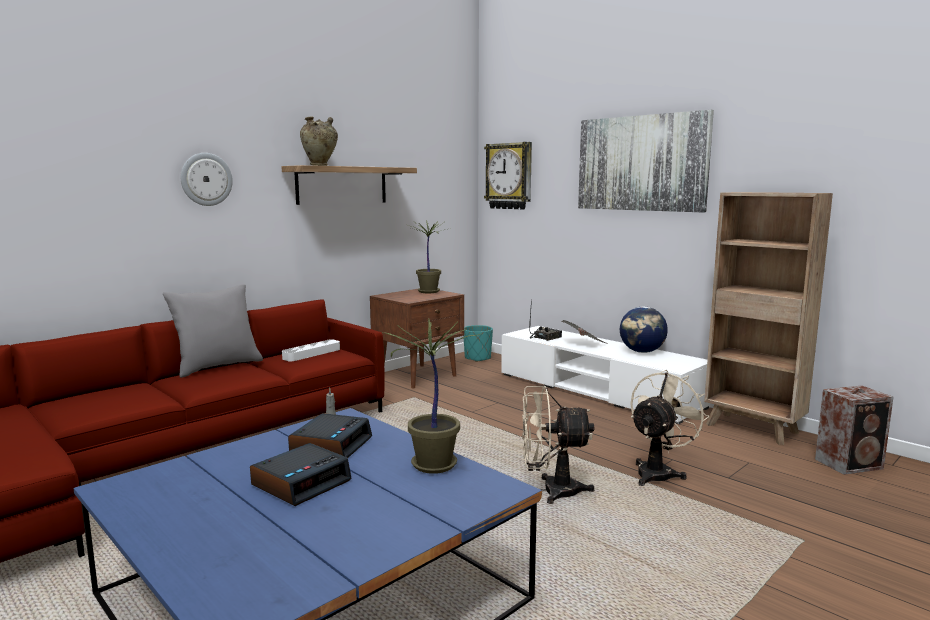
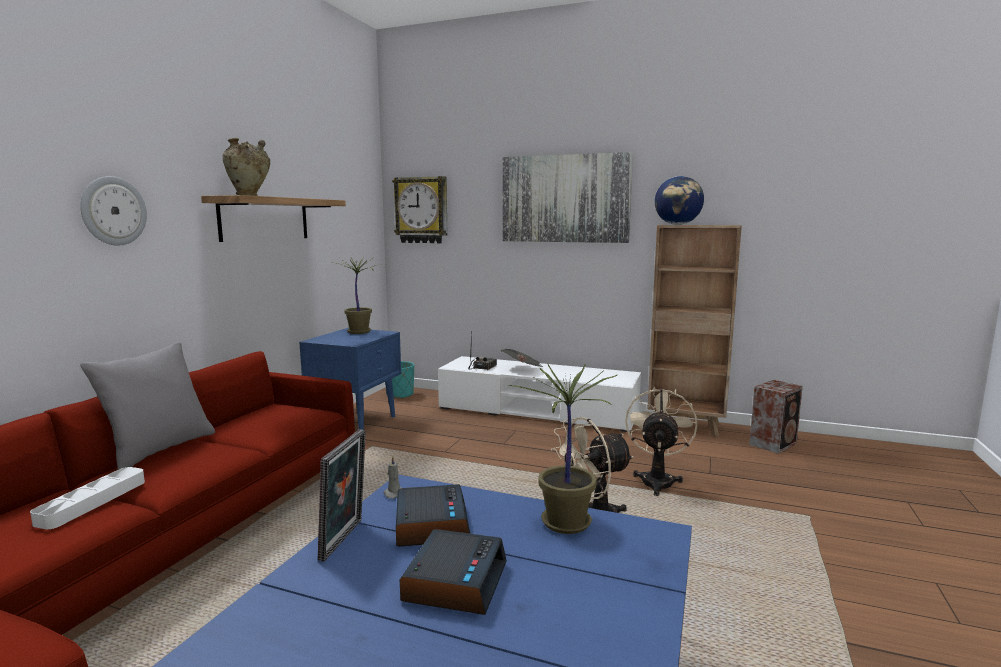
camera: 25 degrees left, 0 degrees up
(263, 442) = (345, 540): none -> picture frame
(312, 354) = (269, 416): white tray -> white tray (93, 501)
(419, 376) = (356, 422): brown nightstand -> blue nightstand
(642, 352) = (579, 371): globe -> globe (677, 224)

